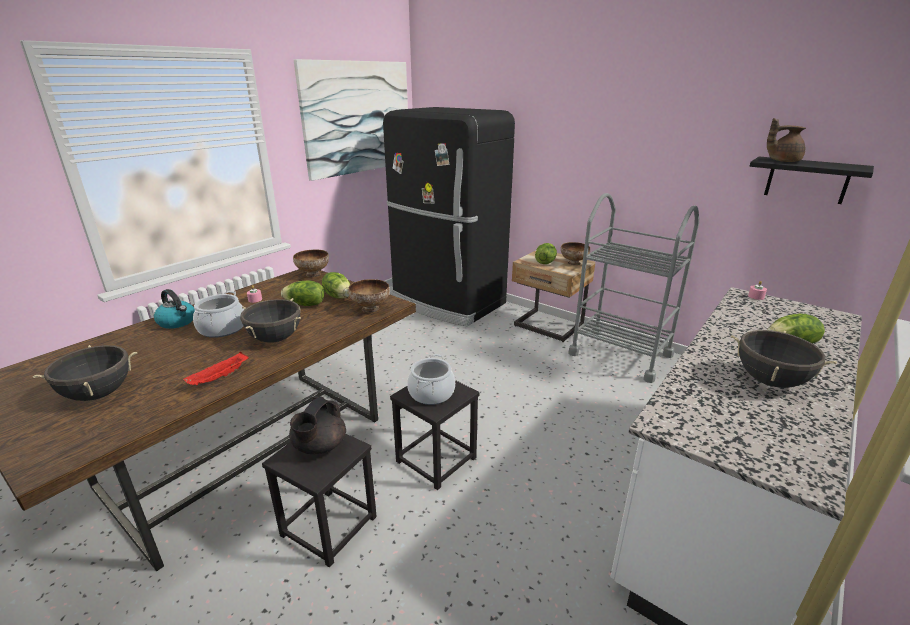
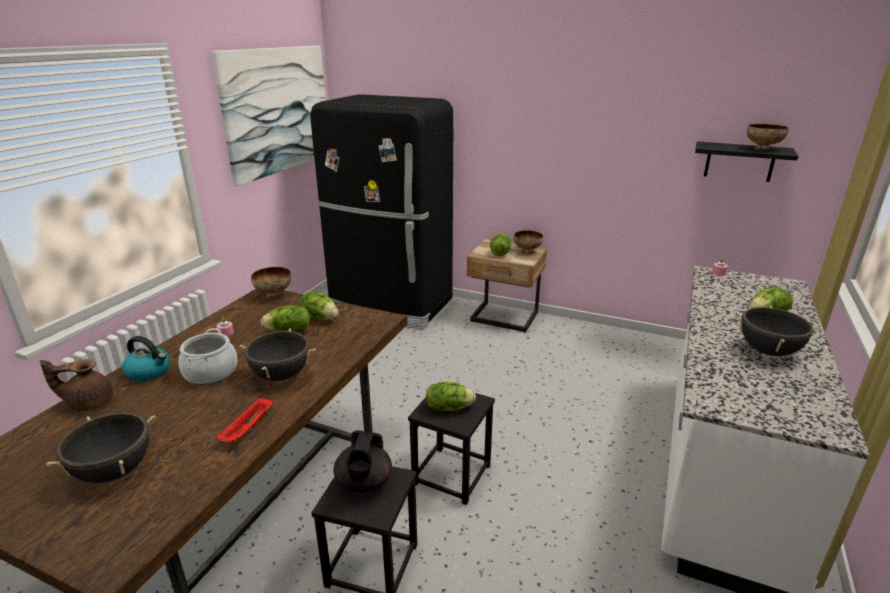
camera: 15 degrees left, 0 degrees up
(370, 309) = (363, 328): bowl -> bowl (762, 149)
(431, 393) = (448, 407): cooking pot -> lettuce
(620, 354) = (583, 338): grey cart -> none
(782, 161) = (720, 146): brown teapot -> brown teapot (89, 402)

